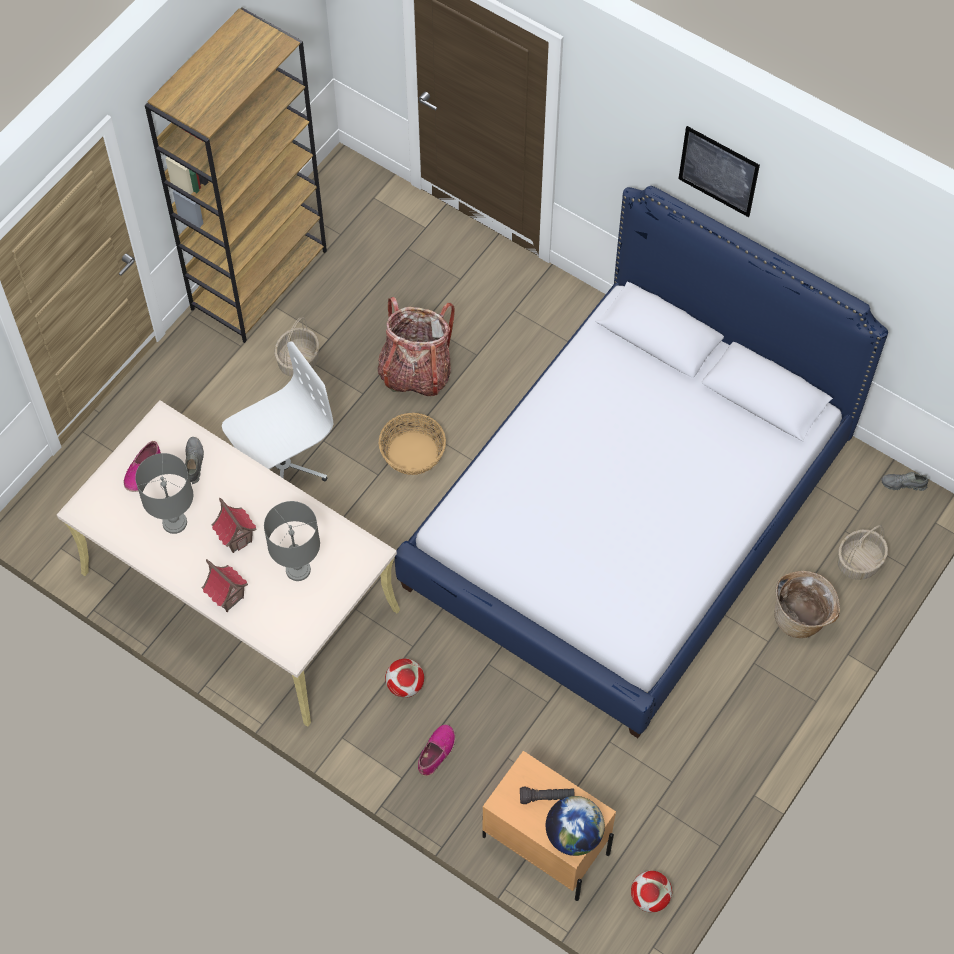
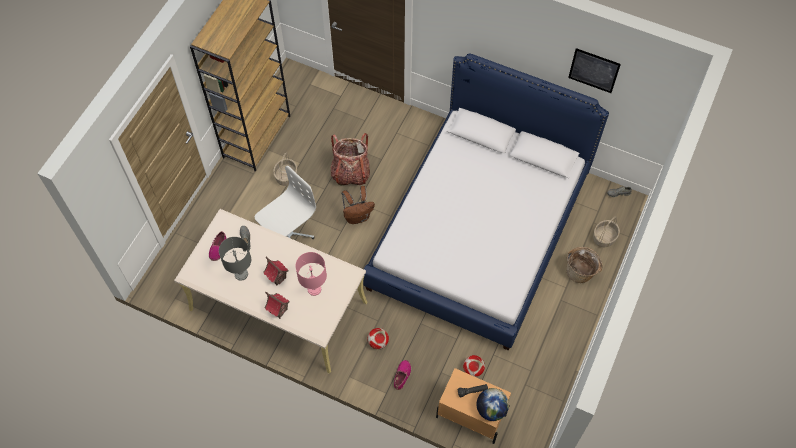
camera: 10 degrees left, 0 degrees up
(298, 569) = (314, 289): grey table lamp -> pink table lamp
(413, 453) = (357, 216): basket -> brown backpack
(649, 897) = (532, 435): football -> football (473, 369)
(718, 171) = (507, 39): picture -> picture (594, 70)

